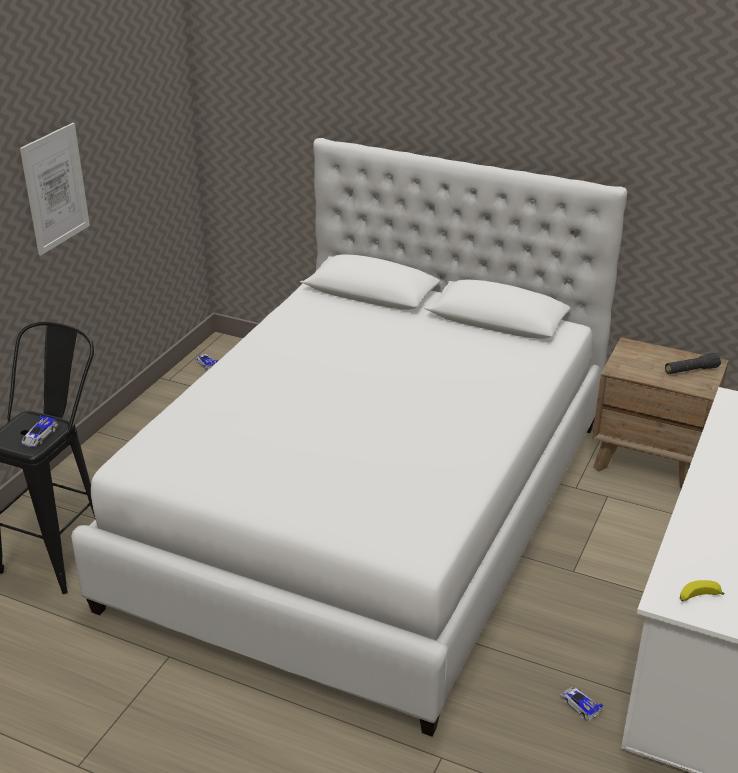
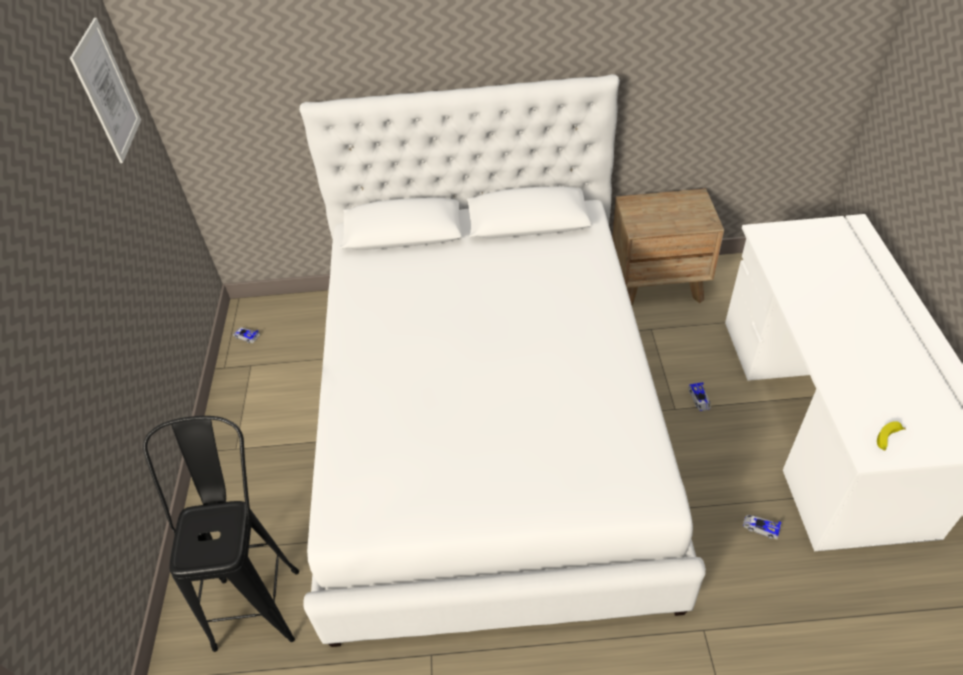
camera: 25 degrees left, 15 degrees up
(39, 436) = (221, 534): toy car -> toy car (699, 399)
(55, 188) = (83, 265): picture -> picture (107, 91)
(691, 370) = (689, 209): black flashlight -> none

